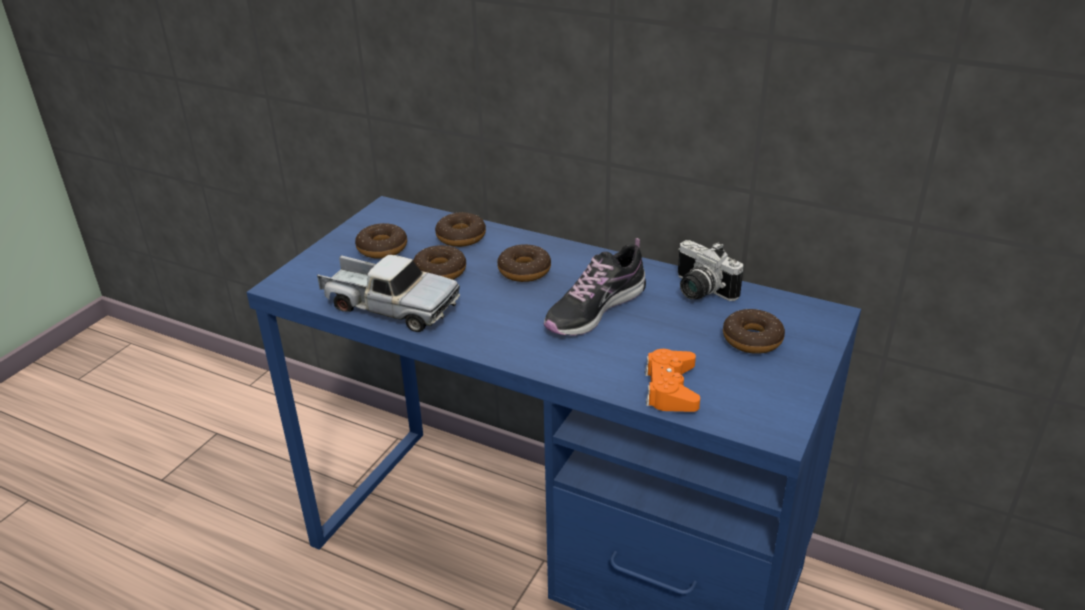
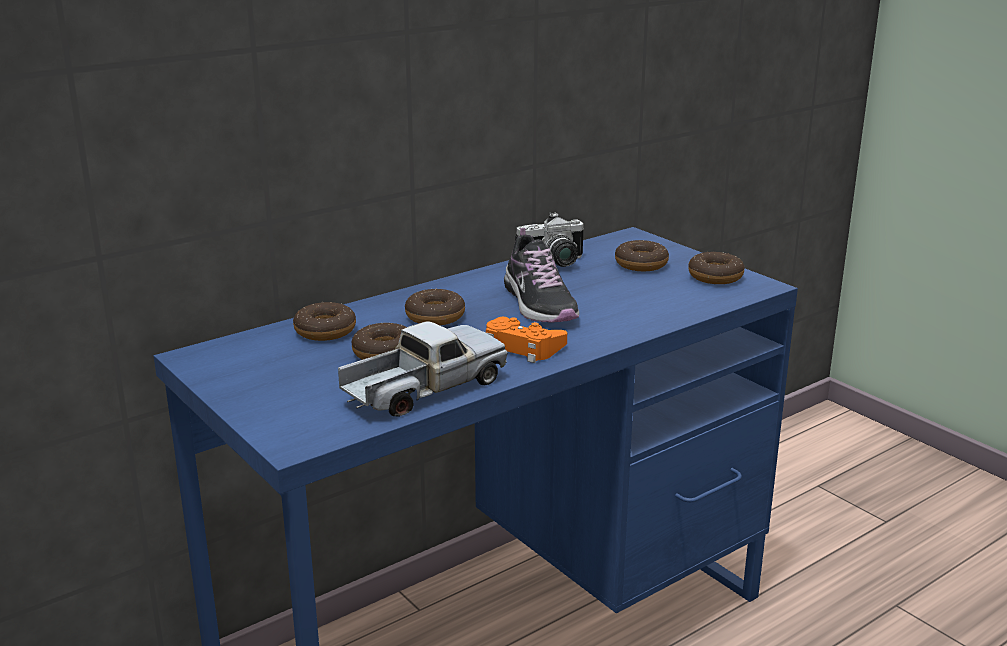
camera: 65 degrees left, 10 degrees down
(382, 248) = (290, 373): donut -> donut (715, 276)
(670, 388) = (682, 303): orange game controller -> orange game controller (522, 347)

